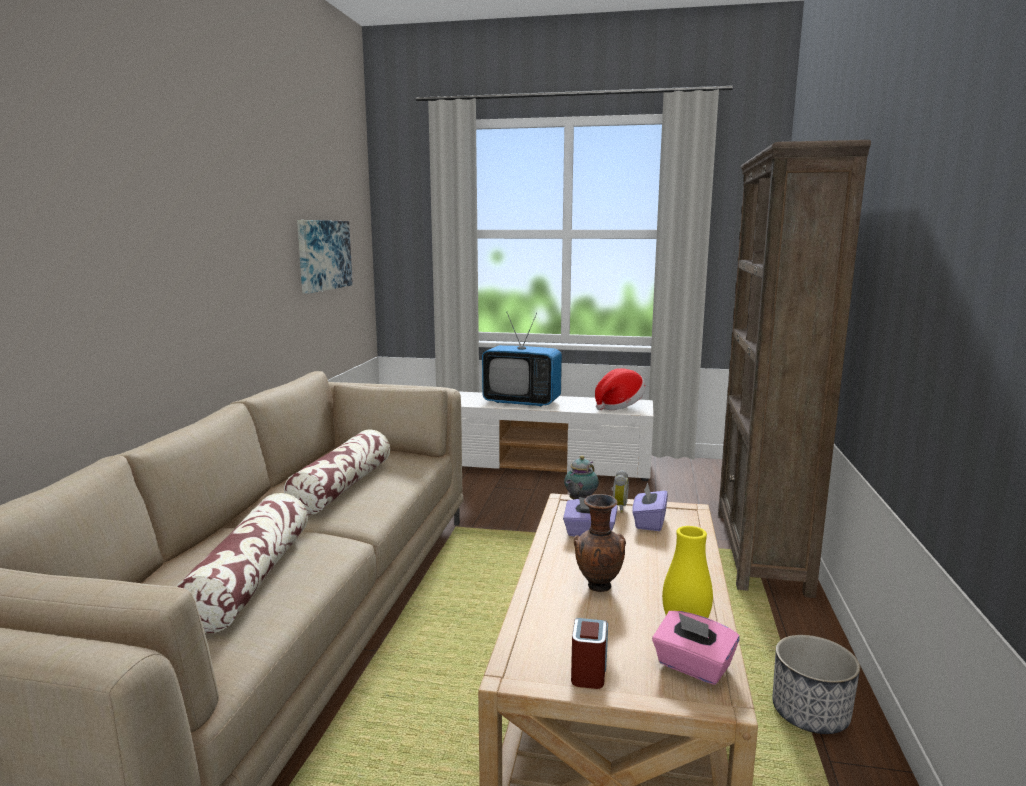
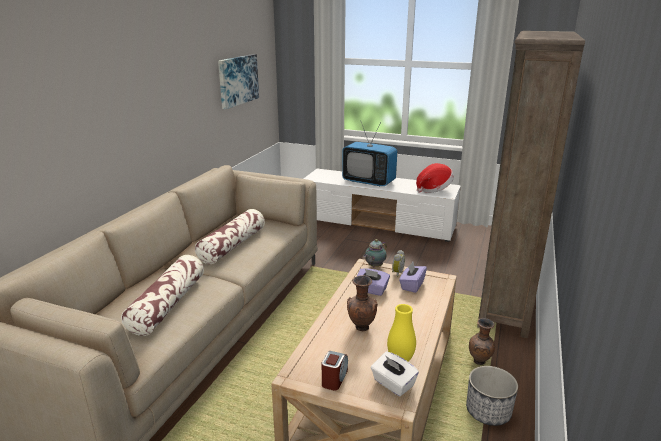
camera: 10 degrees right, 10 degrees up
(692, 666) = (393, 384): pink tissue box -> white tissue box
(763, 640) = (479, 362): none -> brown vase

